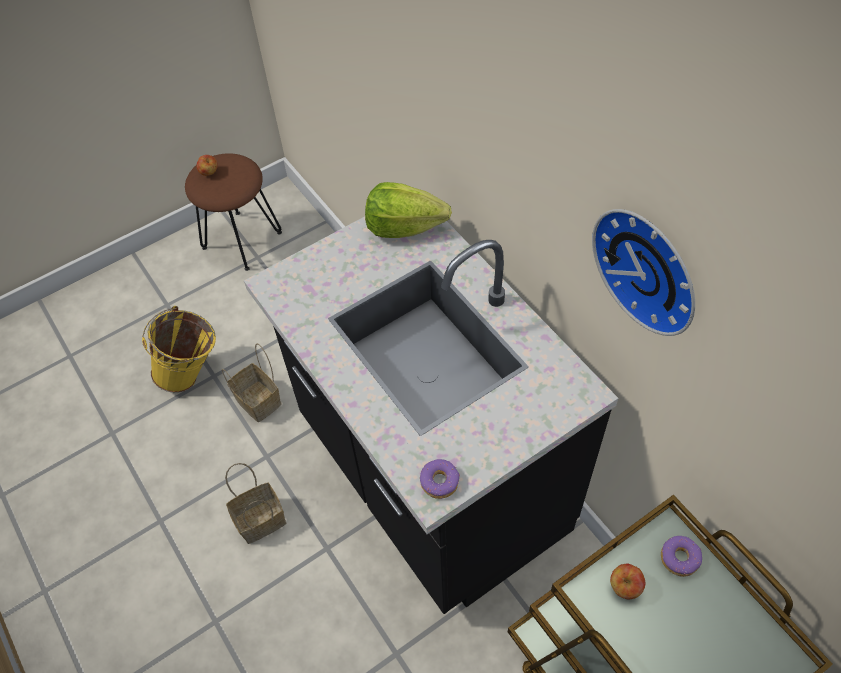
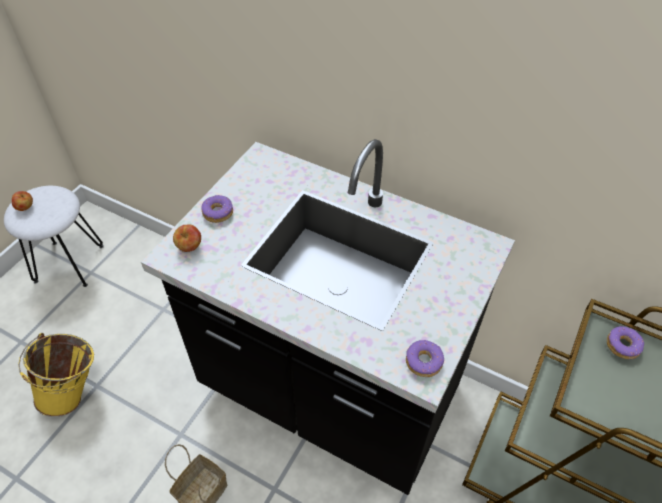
camera: 30 degrees left, 5 degrees down
(242, 239) = (69, 263): brown stool -> white stool
(260, 401) = (151, 390): basket -> none
(337, 255) = (218, 212): none -> donut
(404, 227) = (264, 172): lettuce -> none
(625, 586) = (601, 385): apple -> apple (190, 247)
(650, 267) = (549, 100): wall clock -> none

